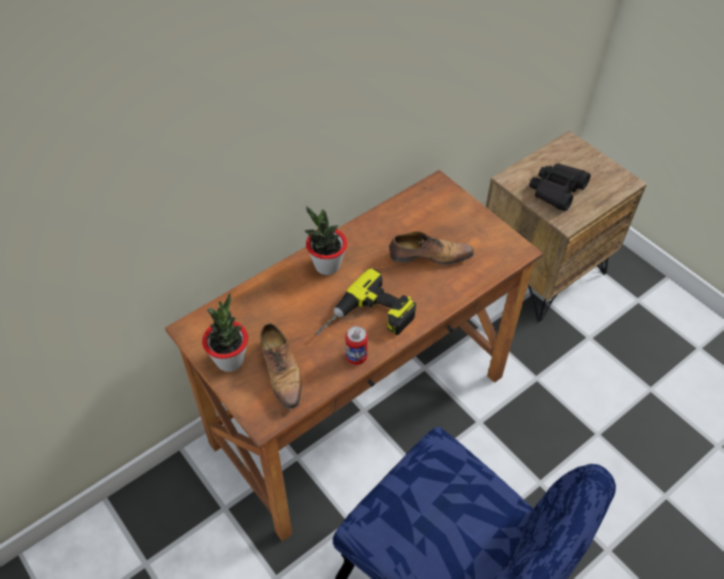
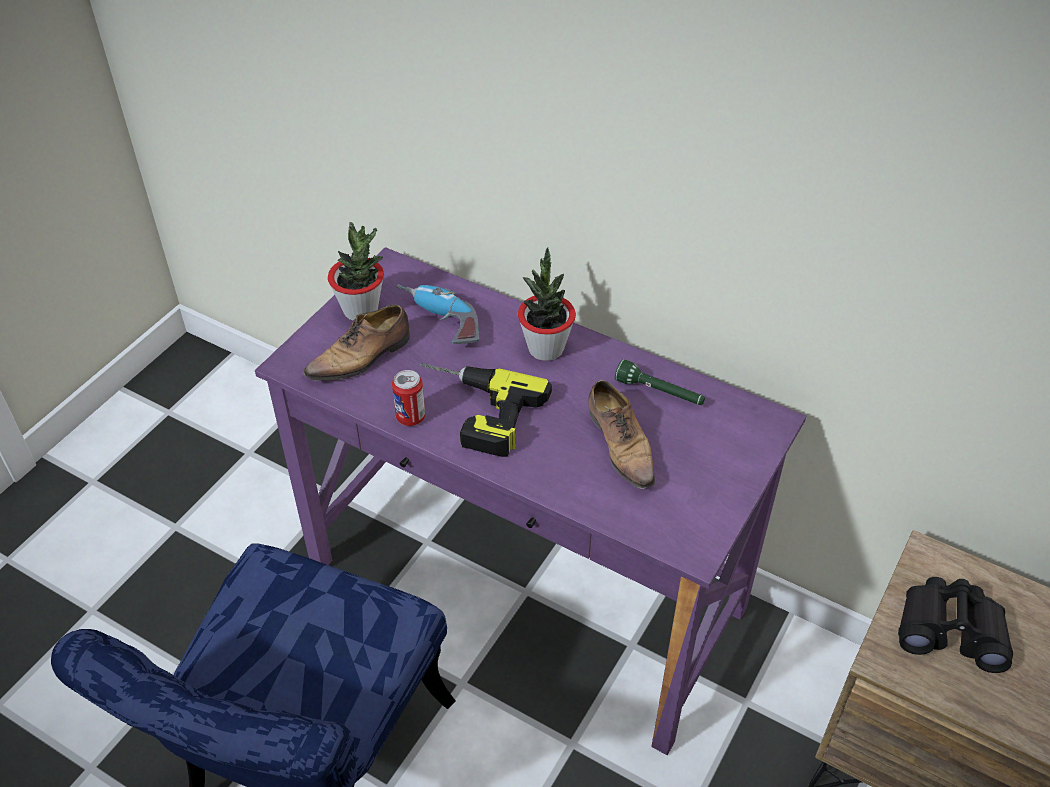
camera: 70 degrees right, 5 degrees down
(269, 316) = (438, 322): none -> power drill
(359, 408) = (526, 586): brown desk -> purple desk
(393, 224) = (659, 393): none -> green flashlight

